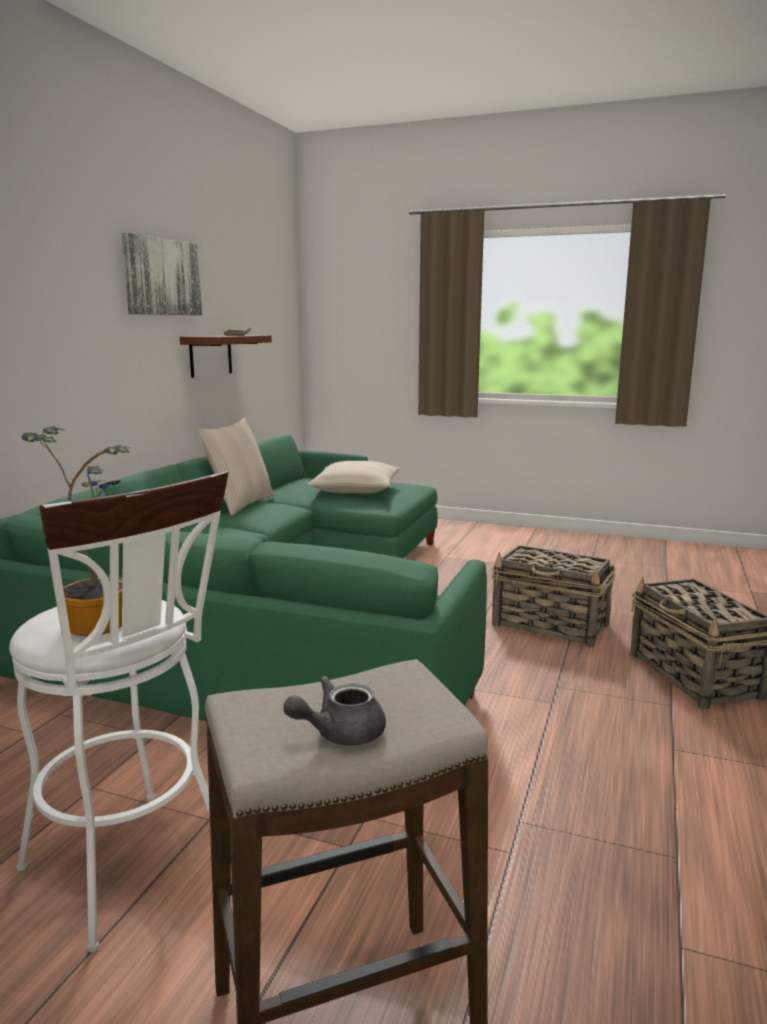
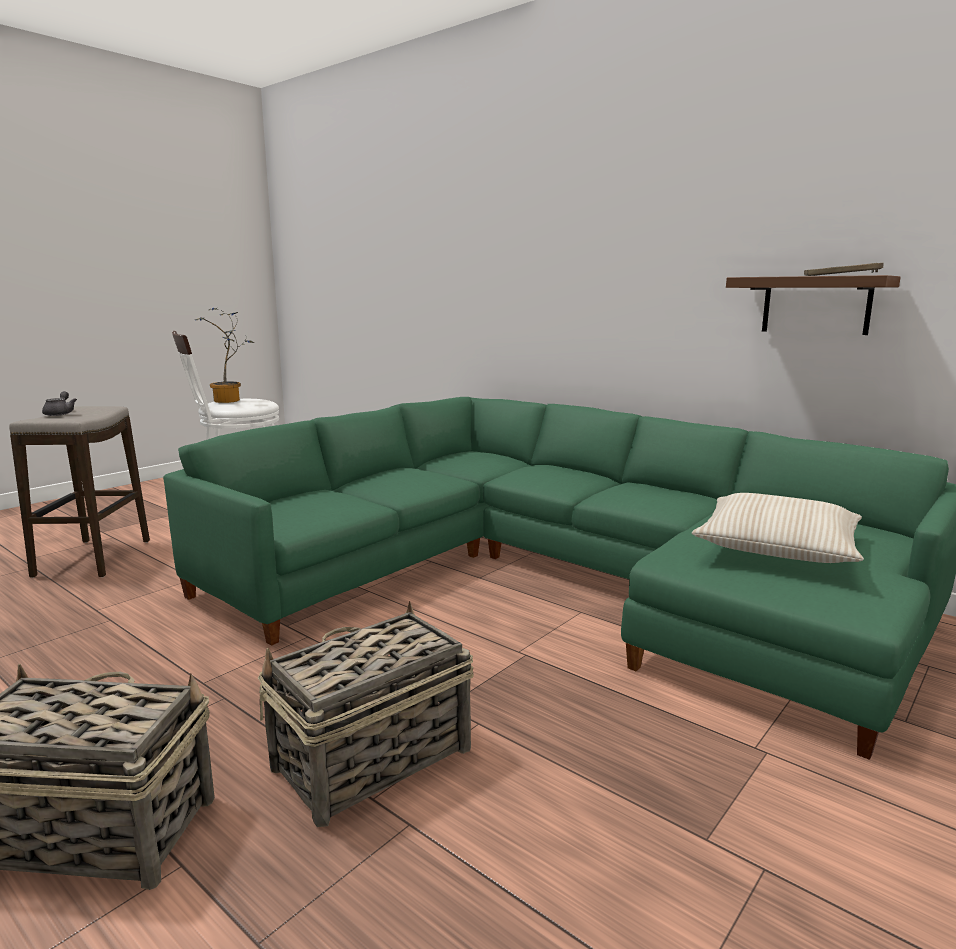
camera: 110 degrees right, 0 degrees up
(162, 277) = (729, 206): picture -> none
(240, 504) = (687, 491): beige pillow -> none

